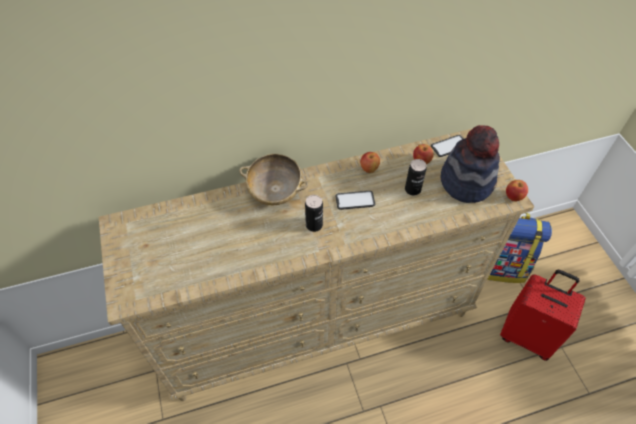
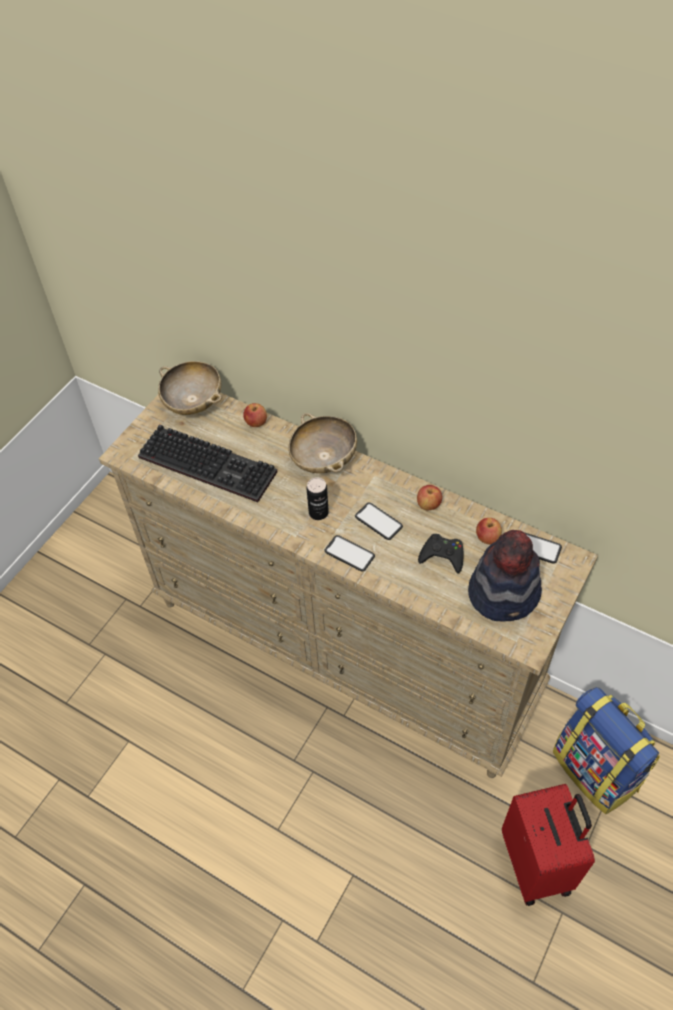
camera: 50 degrees right, 0 degrees up
(136, 225) = (193, 402): none -> beige bowl
(203, 254) = (211, 464): none -> keyboard
(363, 232) = (349, 553): none -> phone
(412, 189) = (442, 555): can -> black game controller
(514, 197) = (531, 645): apple -> apple (256, 423)

